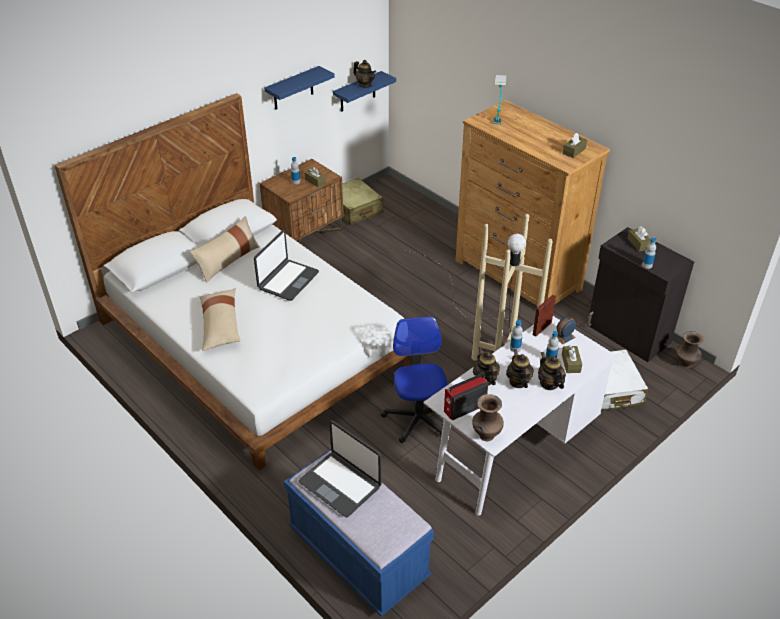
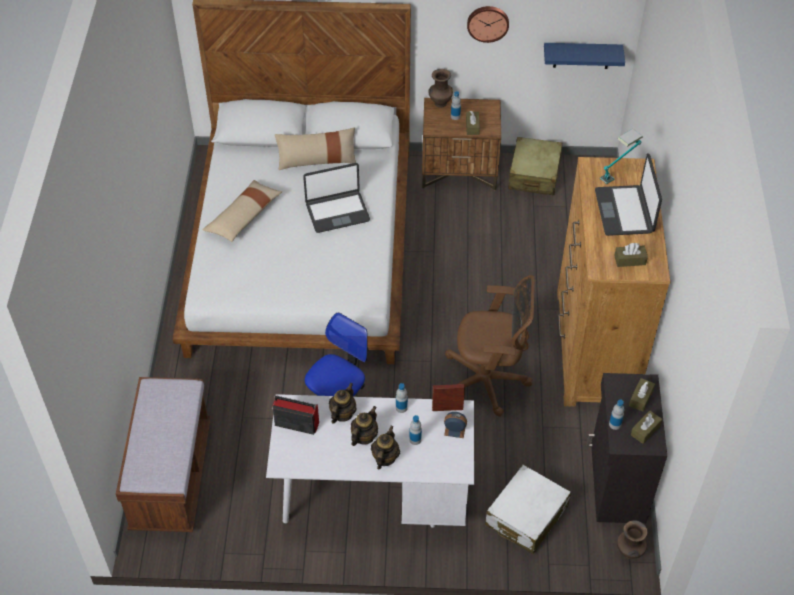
camera: 45 degrees right, 10 degrees up
(293, 89) = (488, 22): blue shelf -> wall clock
(340, 484) = (165, 410): laptop -> laptop (625, 211)
(358, 554) = (171, 476): blue bench -> brown bench
(365, 85) = (583, 53): teapot -> none
(485, 333) = (488, 381): beige floor lamp -> brown office chair
(486, 436) = (281, 457): brown vase -> brown vase (440, 103)
(571, 363) = (426, 456): brown tissue box -> brown tissue box (645, 430)

